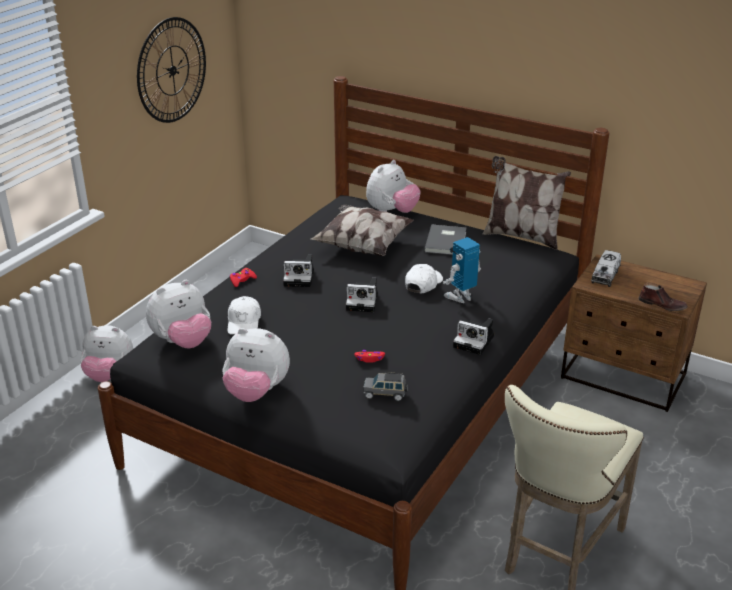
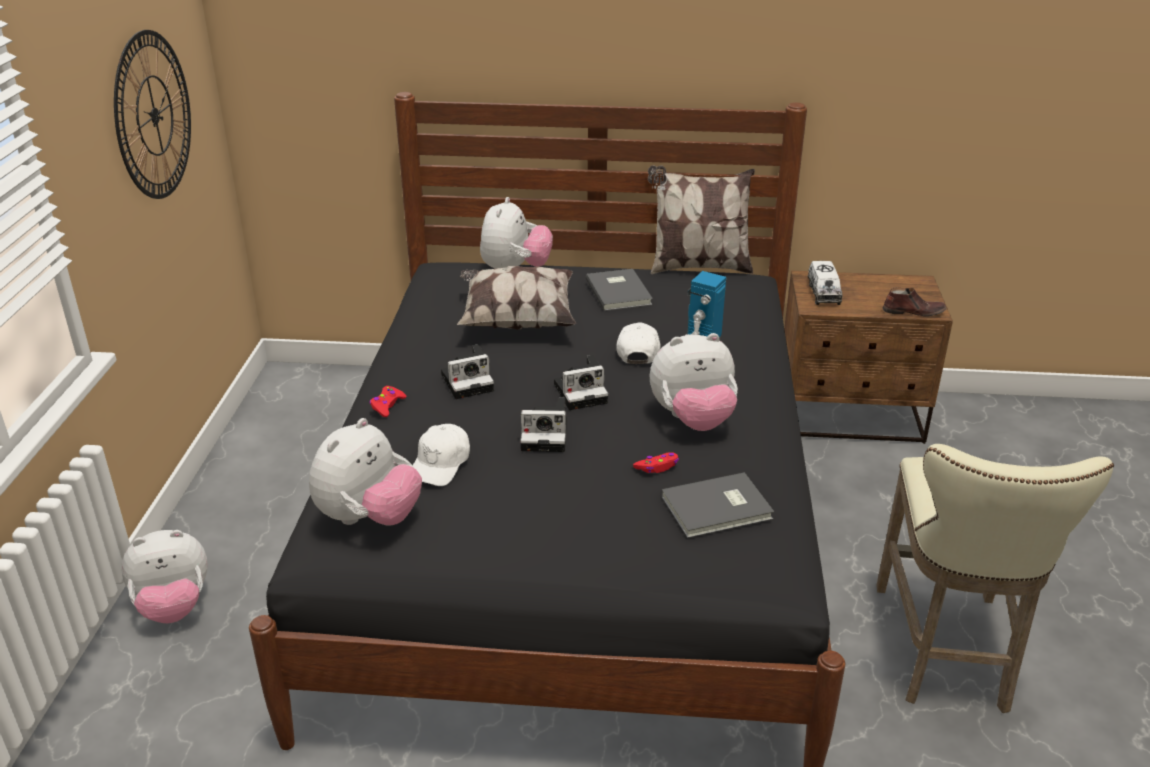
camera: 25 degrees left, 0 degrees up
(244, 322) = (441, 464): white cap -> white cap turned 45 degrees clockwise
(256, 392) = (539, 560): plush toy -> plush toy (693, 420)
(385, 394) = (718, 509): grey toy car -> grey book
(475, 341) = (765, 408): camera -> camera (547, 435)

